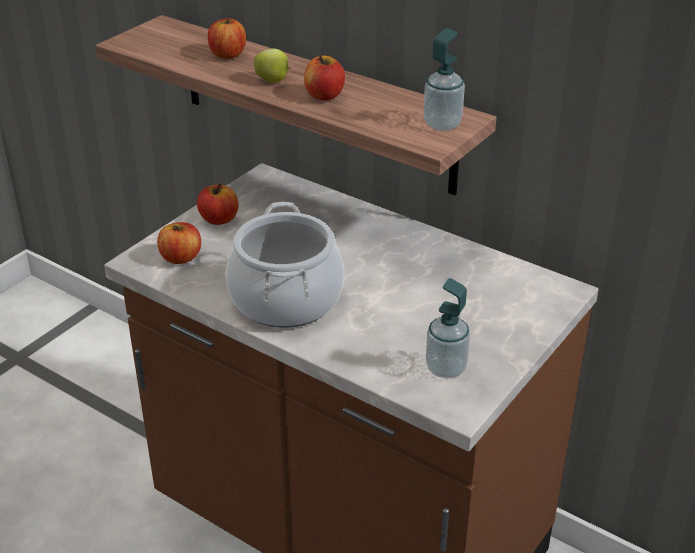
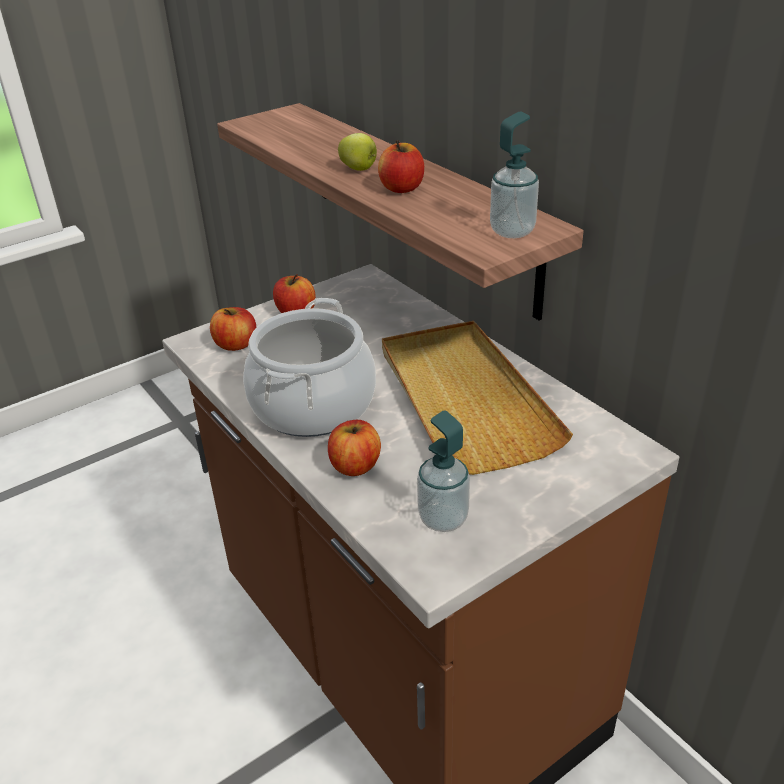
camera: 20 degrees right, 0 degrees up
(228, 54) = (333, 142): apple -> apple (355, 466)
(412, 272) = (464, 399): none -> beige tray

